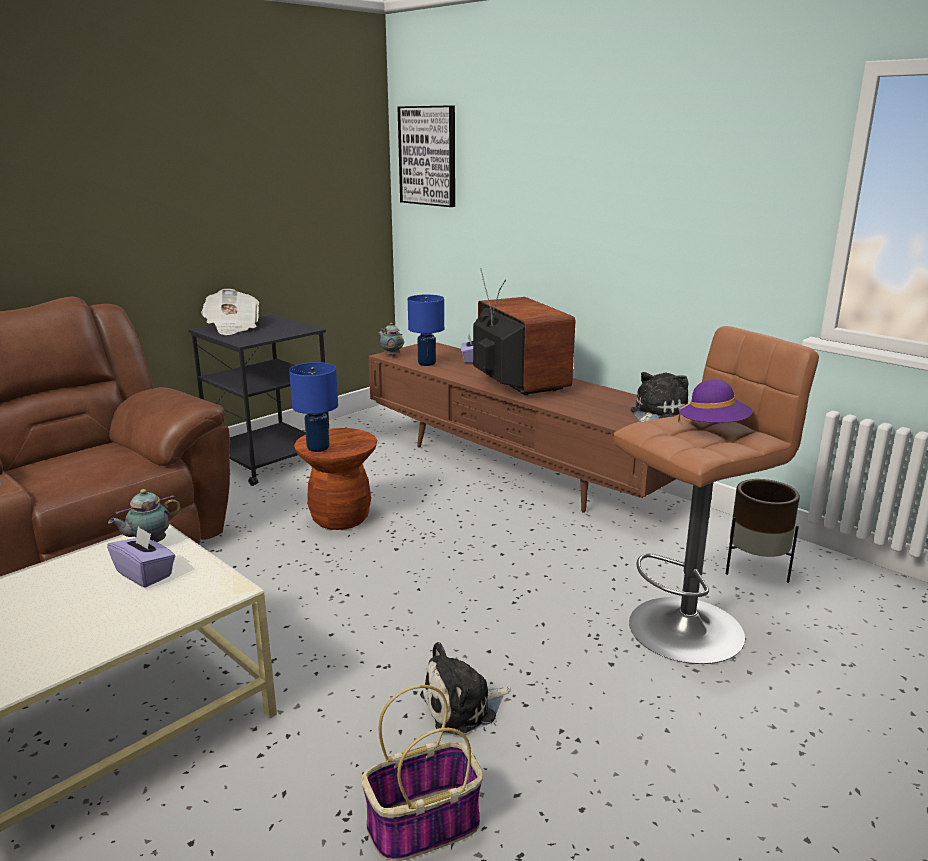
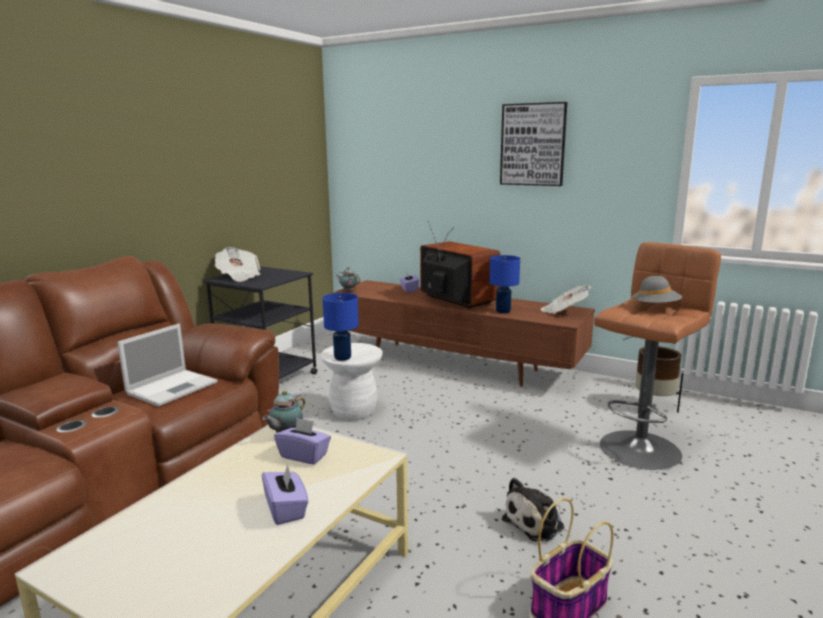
camera: 15 degrees left, 5 degrees down
(66, 639) = (286, 509): none -> purple tissue box
(87, 464) = (173, 387): none -> laptop
(340, 518) = (353, 412): brown stool -> white stool
(427, 364) = (380, 295): blue table lamp -> blue table lamp (504, 311)
(428, 156) = (361, 146): picture -> picture (533, 144)
(656, 413) = (564, 311): plush toy -> newspaper
(713, 427) = (655, 307): purple hat -> grey hat

